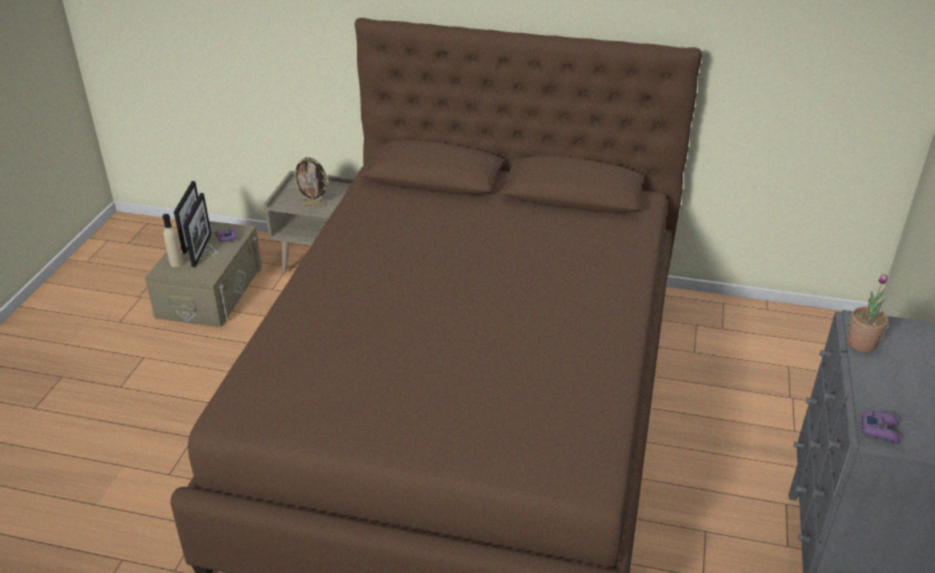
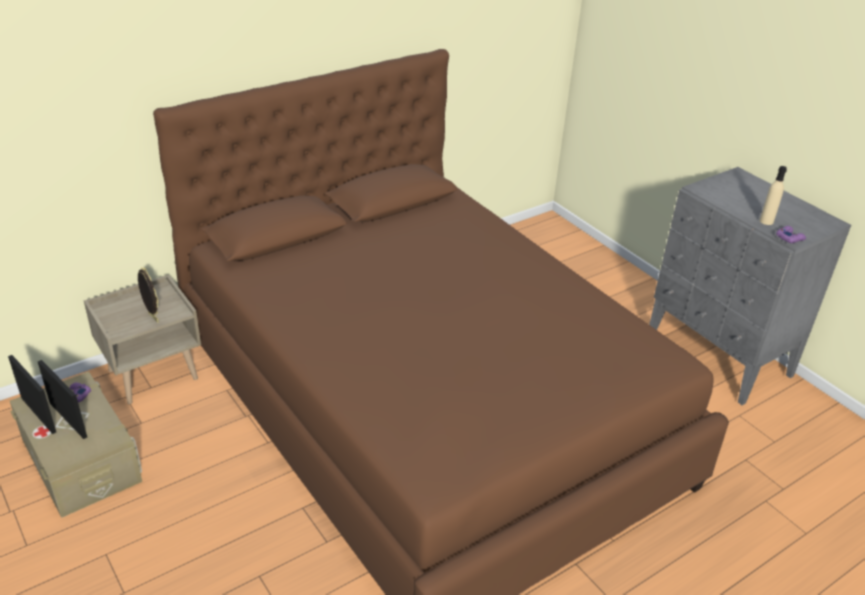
camera: 50 degrees left, 0 degrees up
(176, 263) = (61, 445): beige bottle -> beige bottle (766, 221)
(313, 205) = (152, 317): picture frame -> picture frame turned 90 degrees counterclockwise
(861, 343) = (716, 200): potted plant -> none

